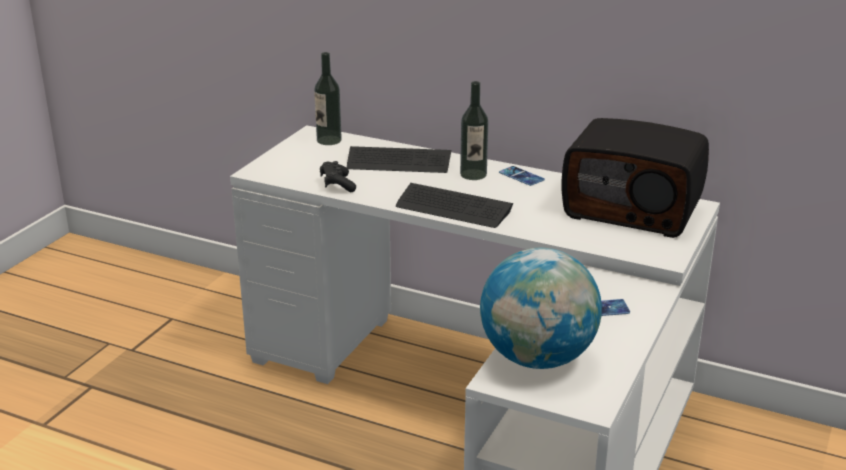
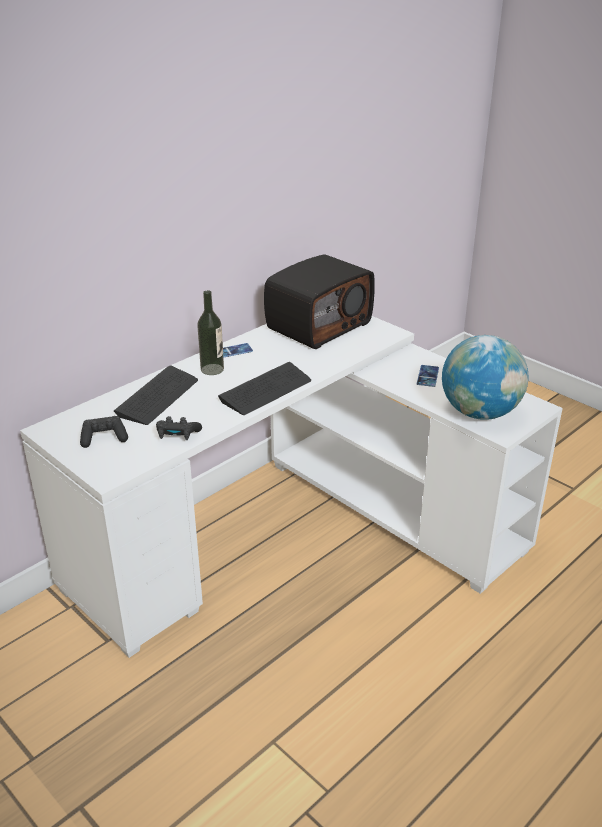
camera: 70 degrees left, 5 degrees up
(313, 157) = (104, 438): none -> black game controller
(329, 140) = (73, 423): bottle -> none

